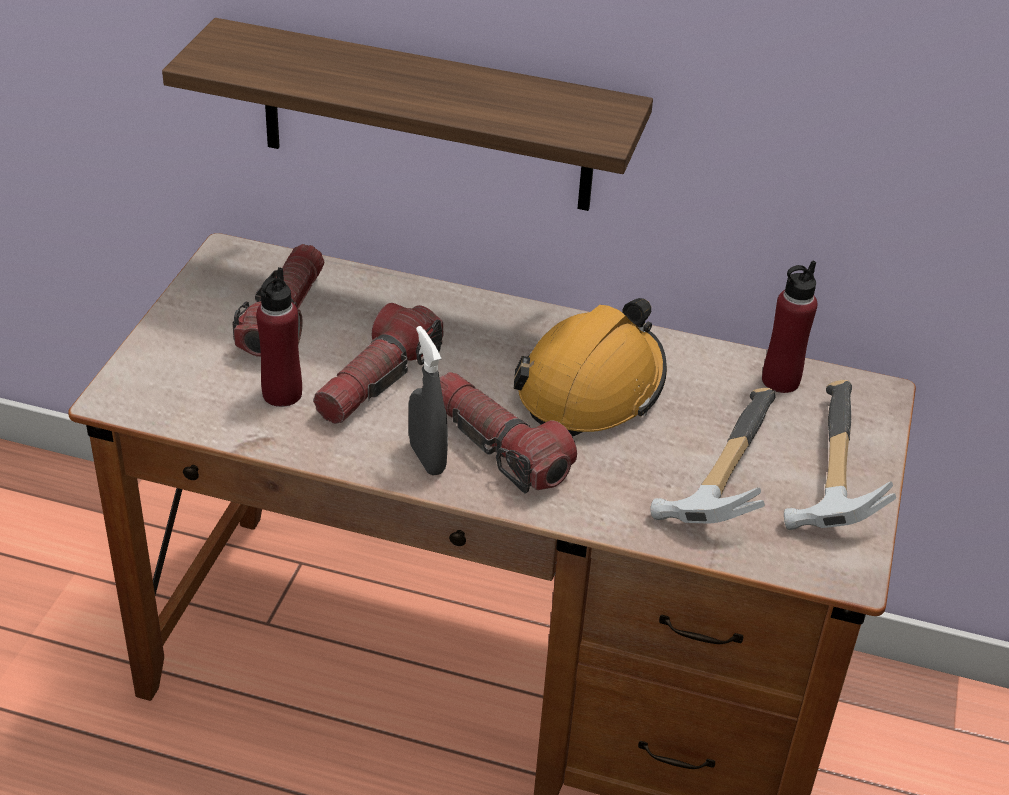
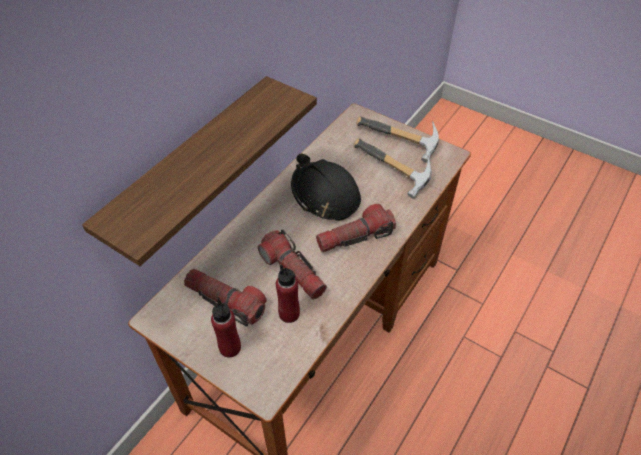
camera: 70 degrees left, 10 degrees up
(427, 459) = (355, 264): grey spray bottle -> none
(592, 387) = (325, 195): orange hard hat -> black hard hat
(780, 380) = (340, 137): red bottle -> red bottle (230, 347)

